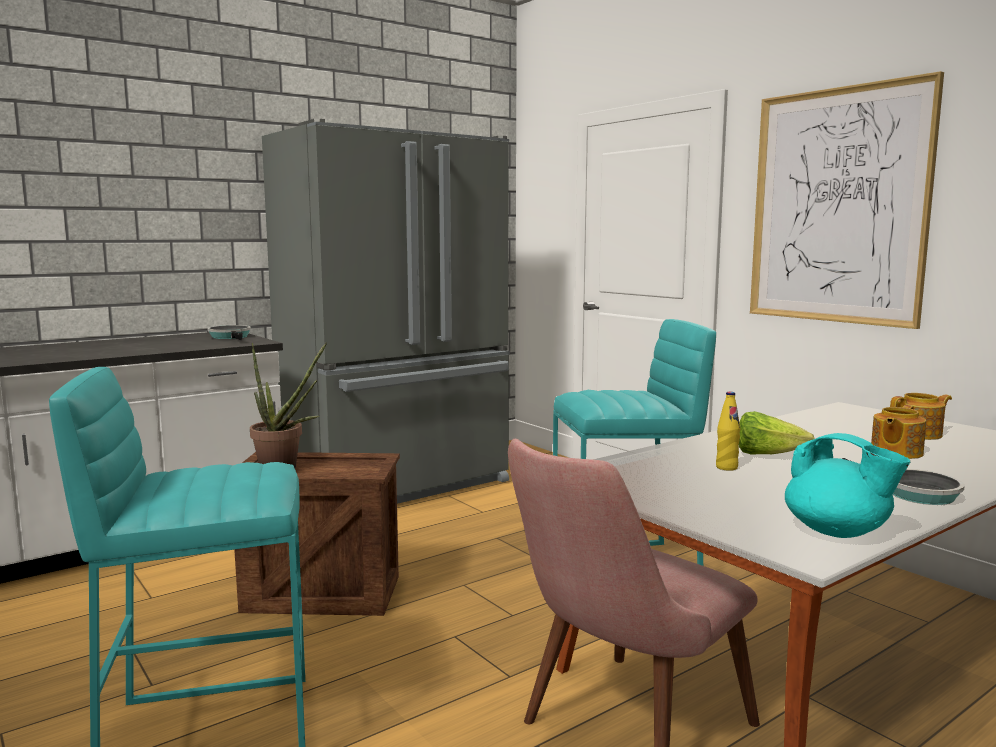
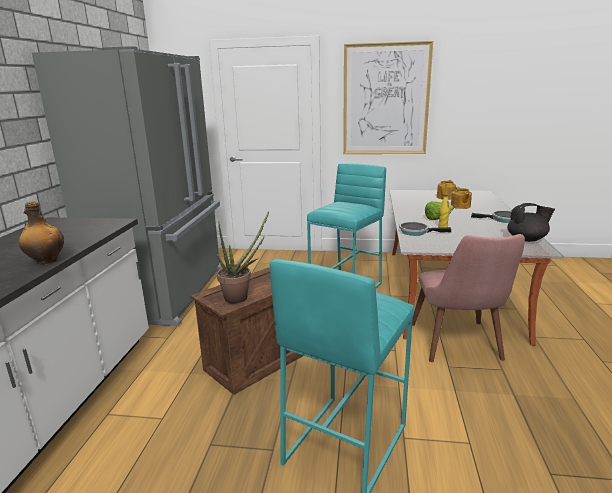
camera: 45 degrees left, 10 degrees up
(104, 355) = (46, 261): none -> bottle
(231, 337) = (76, 223): frying pan -> frying pan (416, 232)
(838, 532) = (527, 239): turquoise teapot -> black teapot

